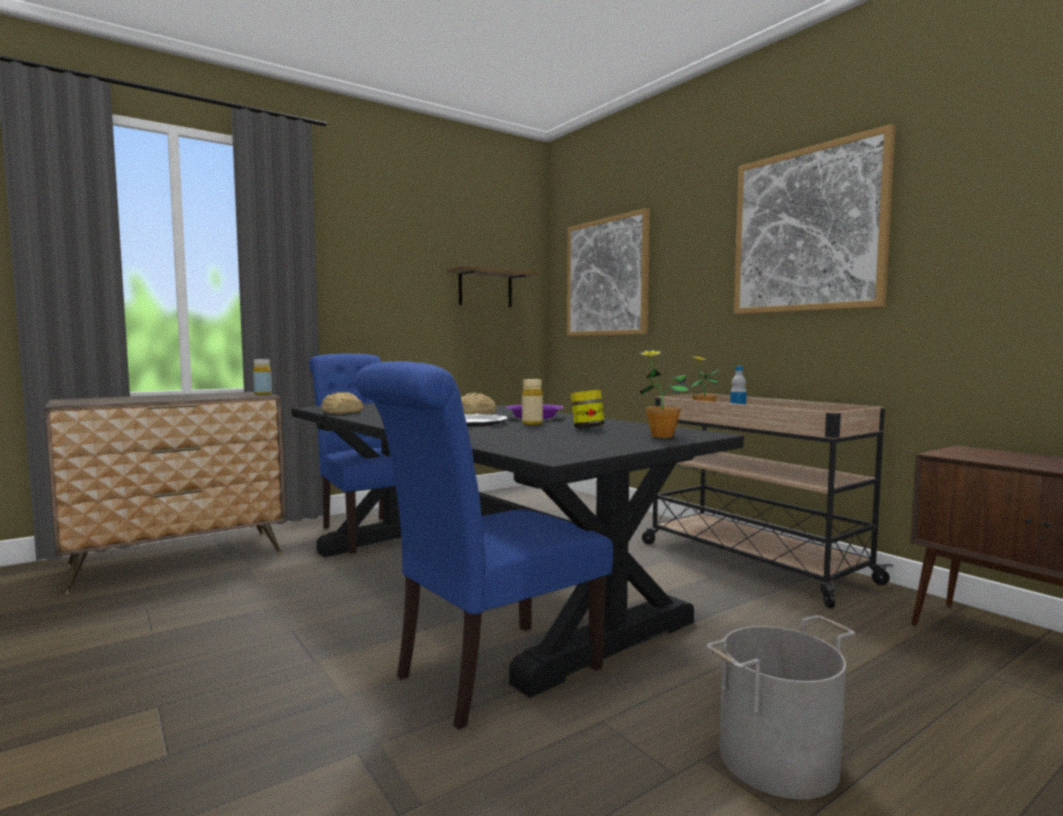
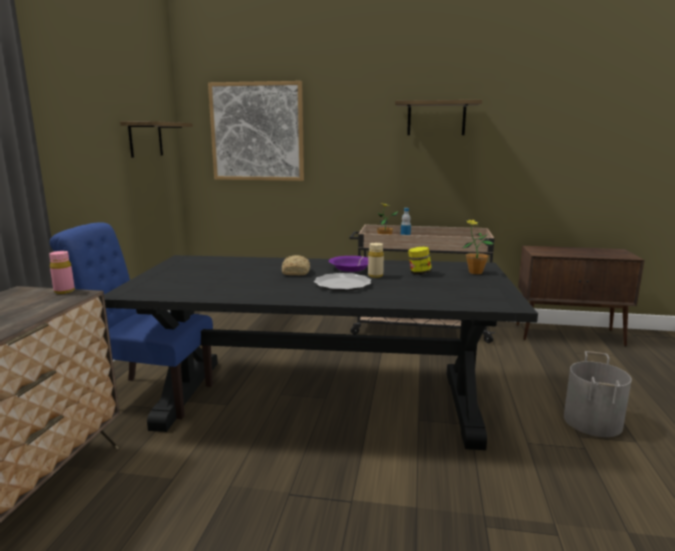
camera: 45 degrees left, 10 degrees up
(263, 394) = (64, 291): yellow bottle -> pink bottle
(342, 412) = (188, 294): bread -> none
(487, 675) = (448, 450): blue chair -> none
(807, 230) = (436, 118): picture -> shelf

